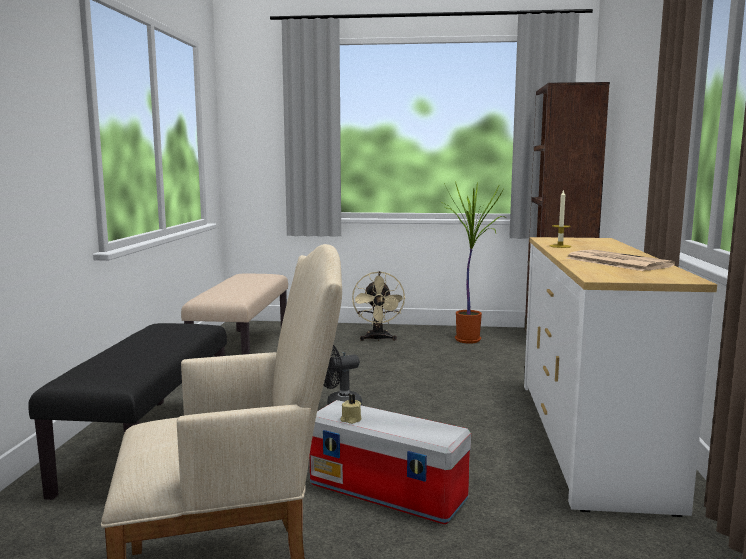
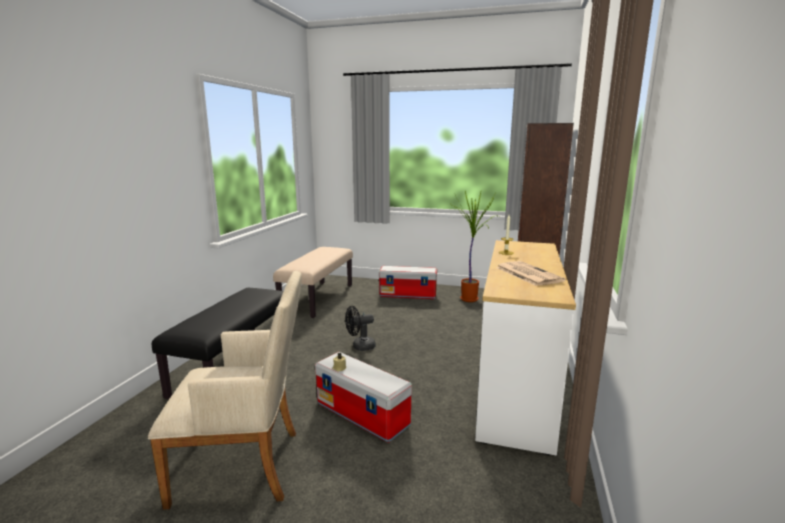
camera: 10 degrees right, 5 degrees up
(378, 339) = (408, 295): beige fan -> storage box

